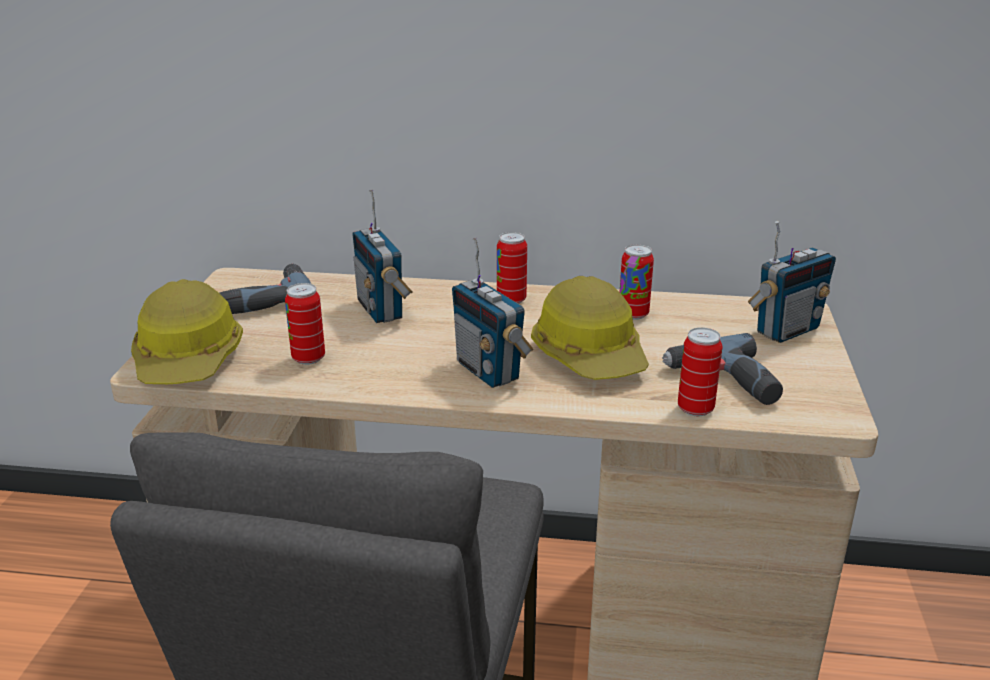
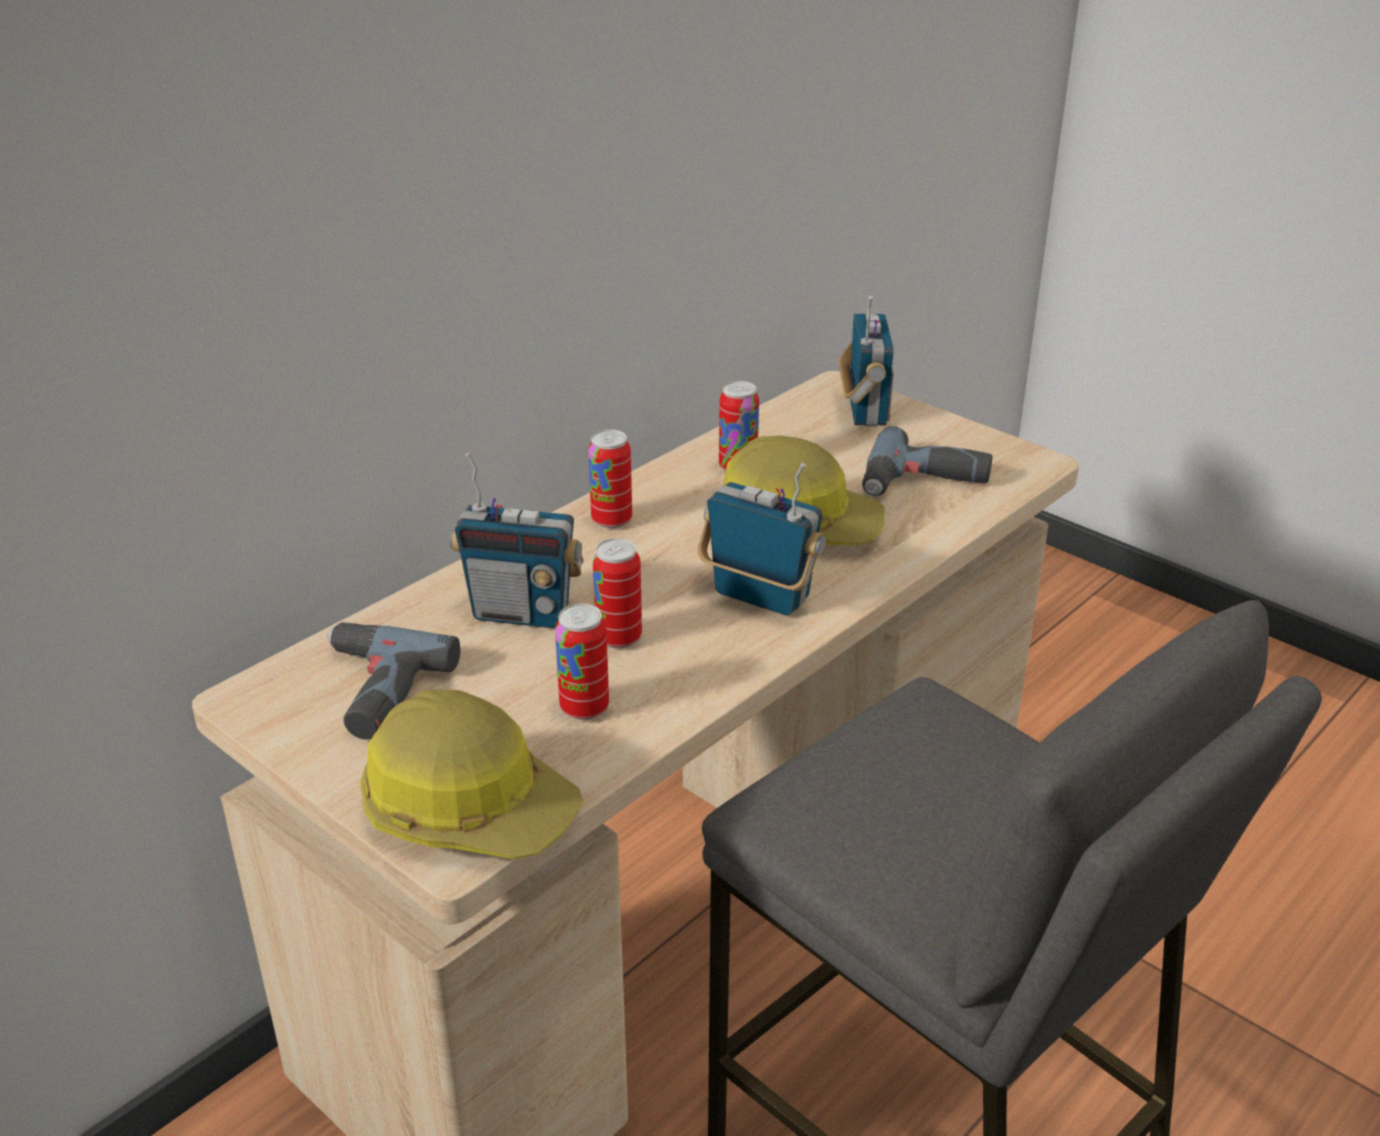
camera: 55 degrees left, 5 degrees up
(489, 371) = (760, 597): radio -> radio turned 150 degrees counterclockwise
(695, 409) = (956, 518): can -> can (618, 638)

